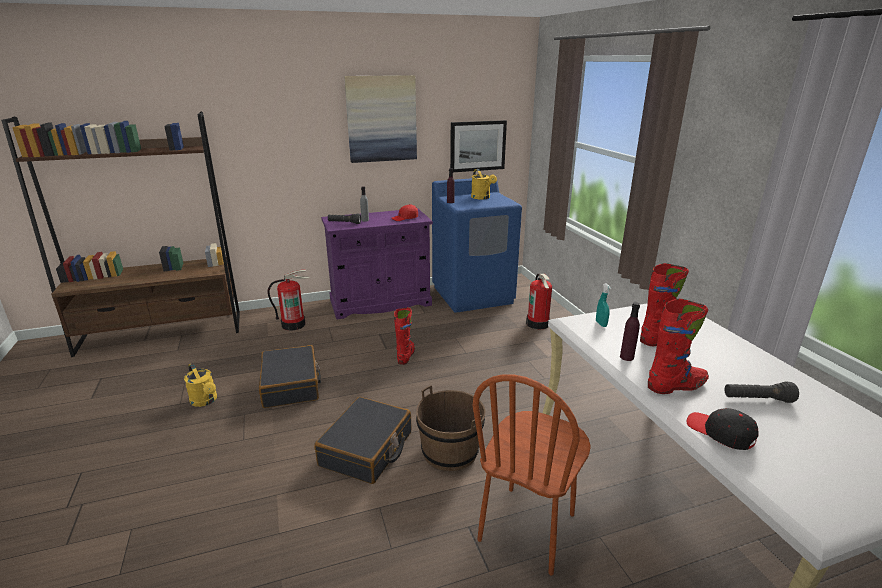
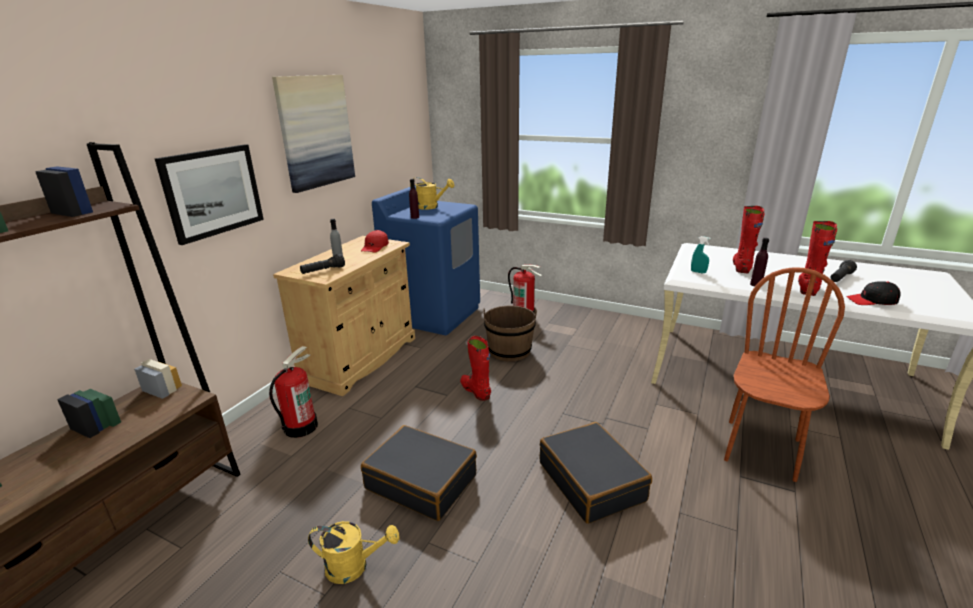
camera: 45 degrees left, 0 degrees up
(380, 303) = (360, 359): purple cabinet -> beige cabinet
(450, 451) = (641, 438): brown bucket -> brown bucket (509, 350)
(477, 146) = (397, 153): picture -> picture (213, 192)
(528, 527) = (761, 449): brown chair -> brown chair turned 135 degrees counterclockwise

